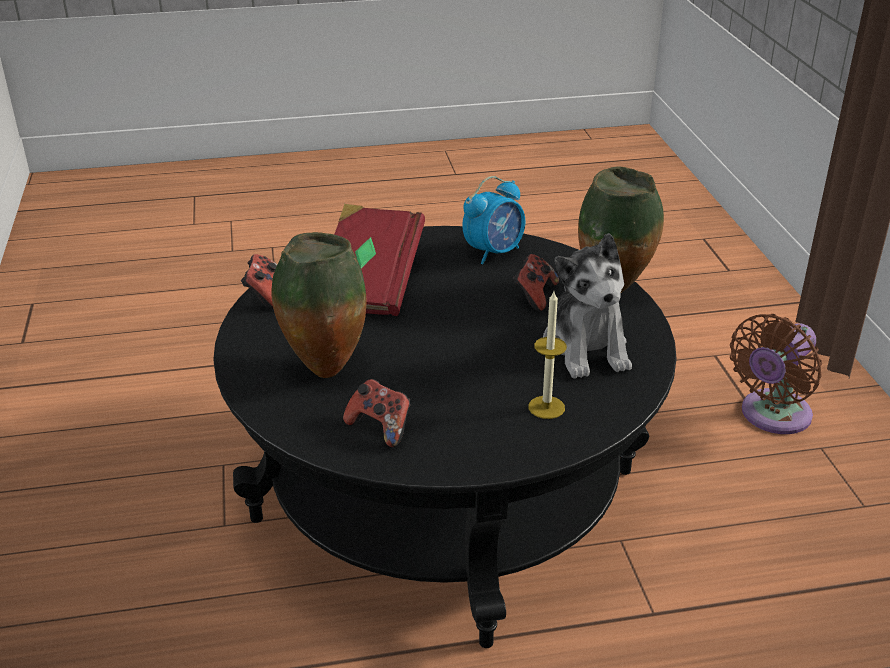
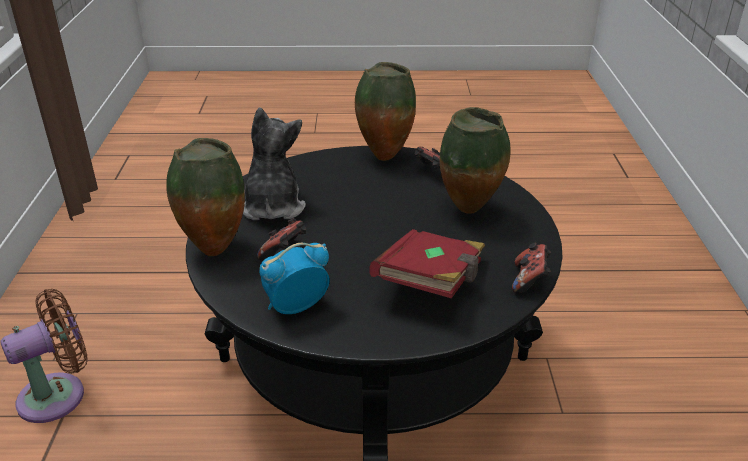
camera: 170 degrees left, 0 degrees up
(467, 457) = (384, 156): none -> vase
(546, 407) = (324, 174): candle -> none

